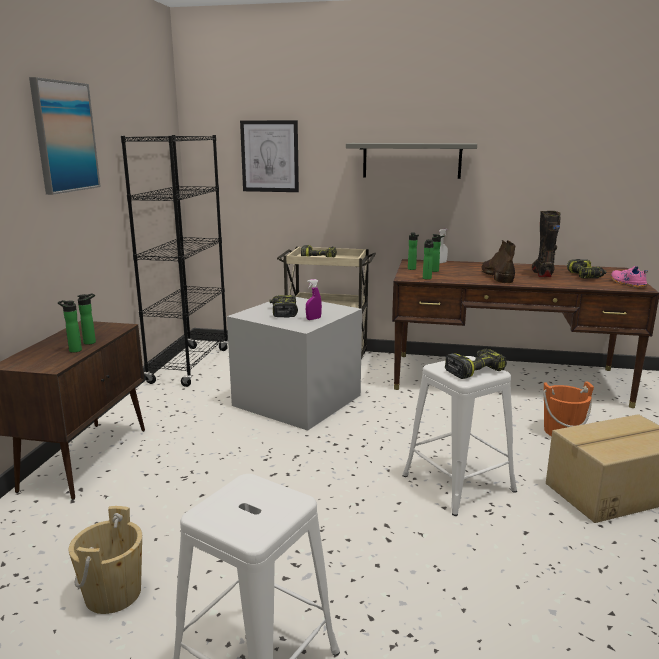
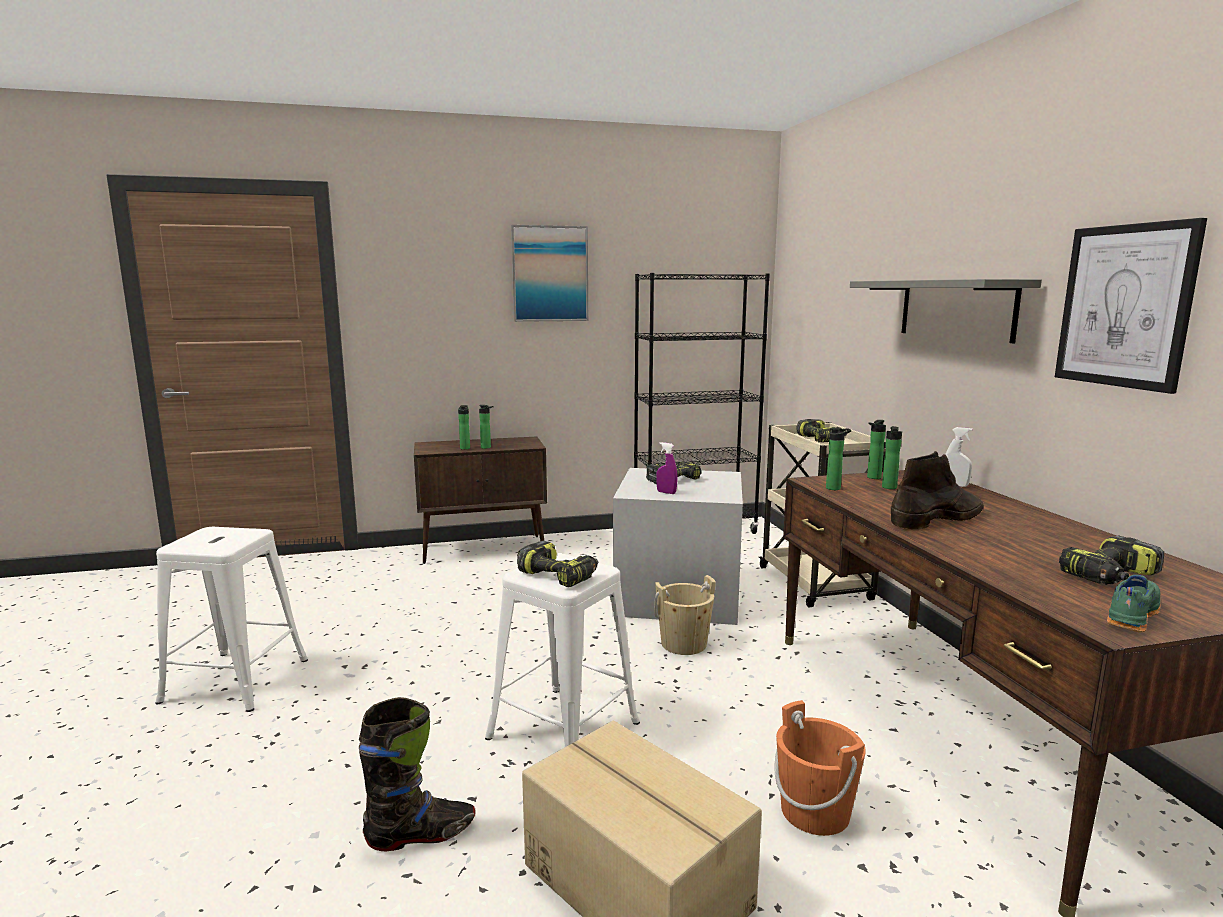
camera: 65 degrees right, 5 degrees down
(113, 594) = (313, 610): beige bucket -> beige bucket (683, 644)
(270, 156) = (827, 300): picture -> picture (1125, 306)
(542, 273) = (1039, 544): black boot -> black boot (421, 835)
(627, 283) = (1130, 615): pink shoe -> green shoe

